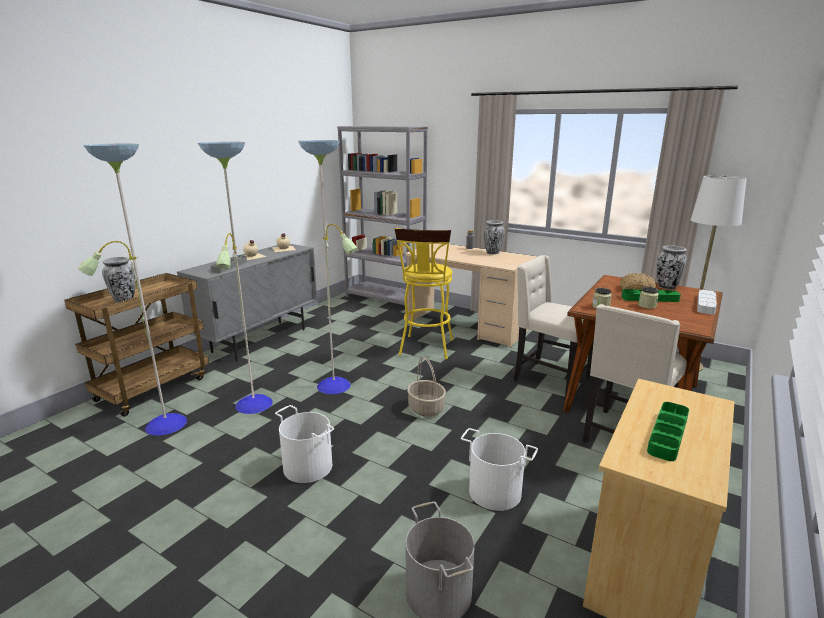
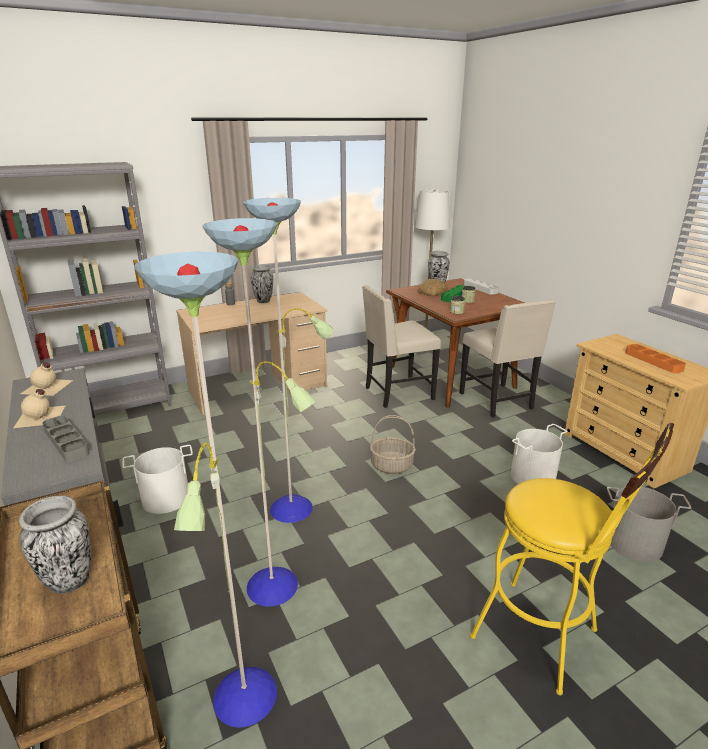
camera: 60 degrees left, 5 degrees up
(308, 466) = (441, 570): white bucket -> white bucket (165, 498)
(426, 349) = (277, 426): yellow stool -> yellow stool (544, 639)
(668, 434) = (653, 361): green tray -> orange tray

